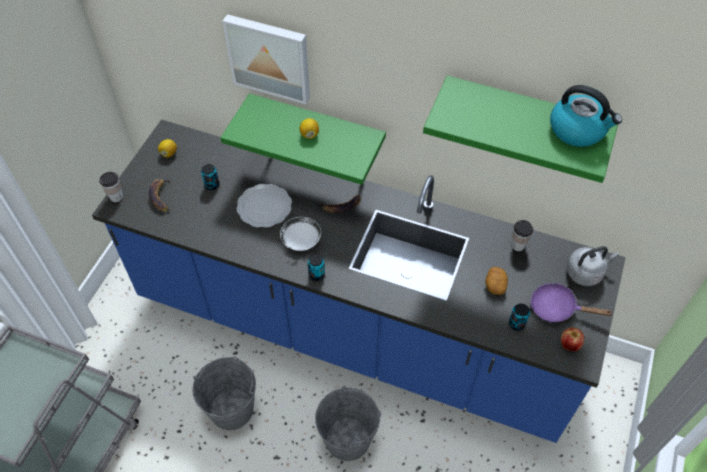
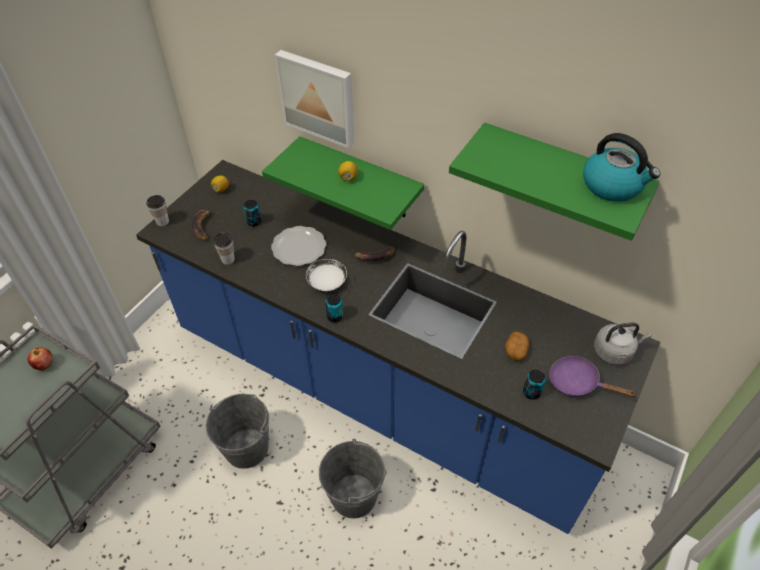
camera: 10 degrees right, 5 degrees down
(518, 245) = (546, 315): cup -> cup (228, 259)
(569, 345) = (585, 422): apple -> apple (44, 365)

